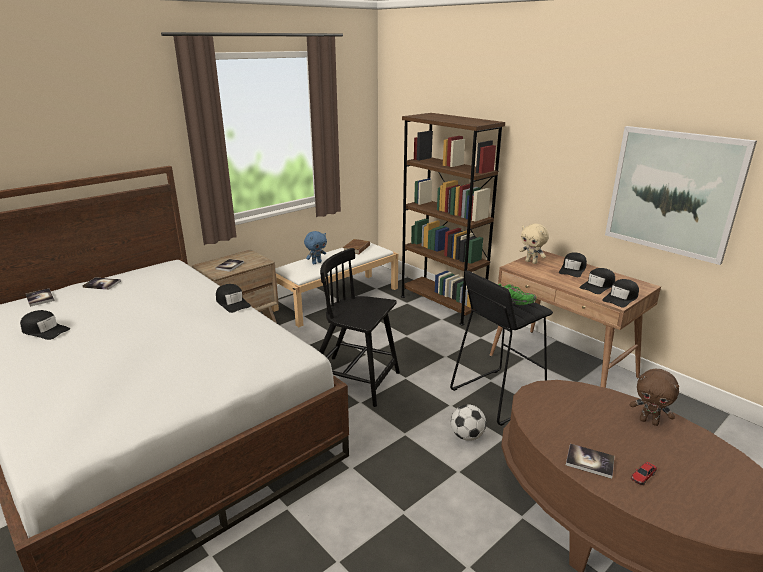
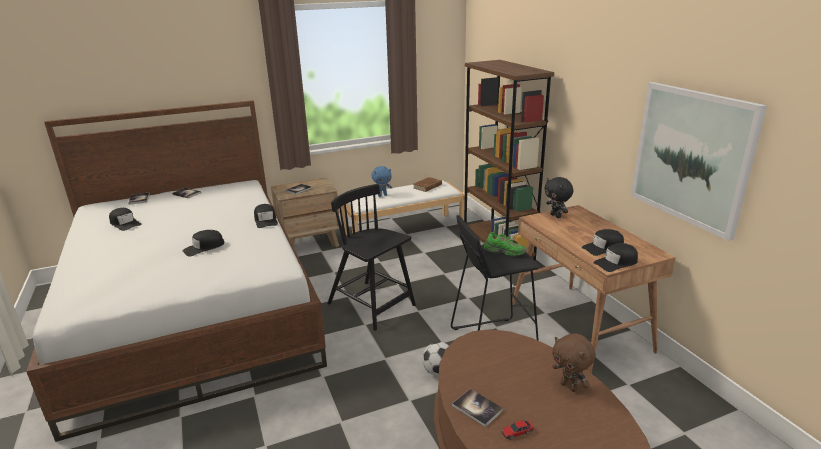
camera: 20 degrees right, 0 degrees up
(531, 262) = (556, 216): beige plush toy -> black plush toy
(572, 269) = (592, 228): black cap -> black cap (204, 247)

